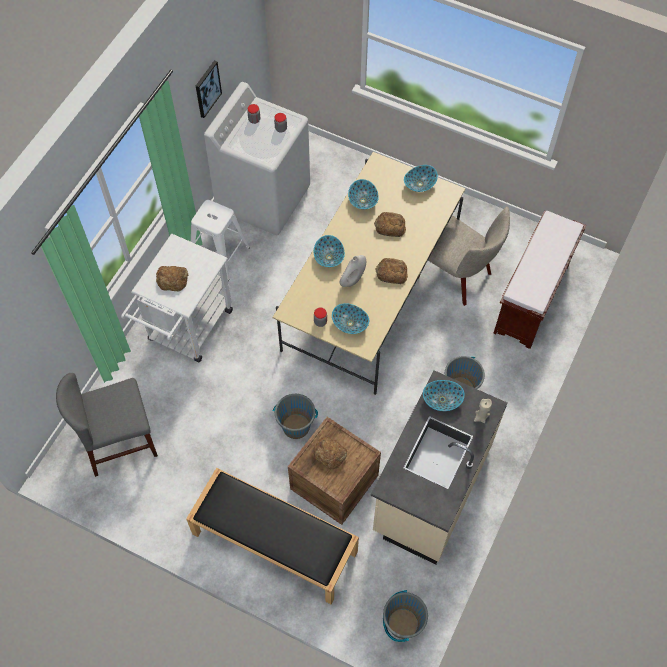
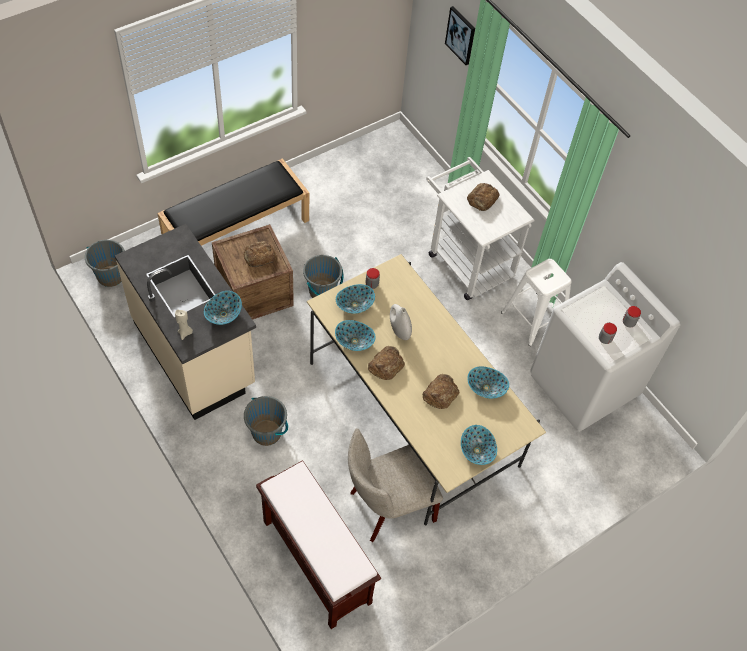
camera: 115 degrees right, 5 degrees down
(120, 442) = (391, 177): grey chair -> none
(207, 89) = (659, 254): picture -> picture (461, 35)
(329, 257) = (436, 325): bowl -> bowl (354, 341)

